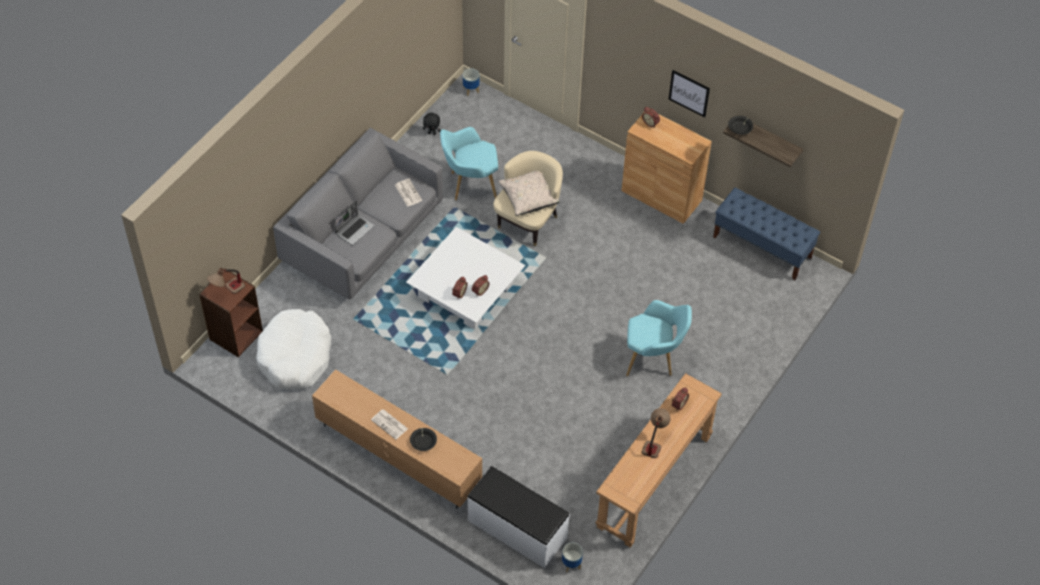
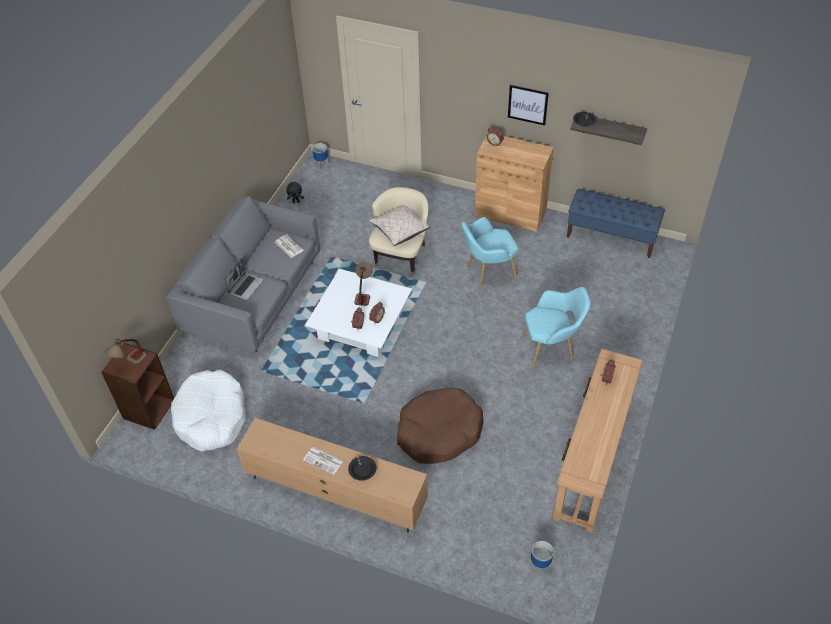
camera: 10 degrees left, 5 degrees down
(470, 184) = (340, 236): turquoise armchair -> turquoise armchair (487, 273)
(513, 420) = (439, 432): none -> brown dog bed
(517, 529) = (474, 540): white bench -> none
(654, 441) = (596, 419): table lamp -> table lamp (363, 293)

